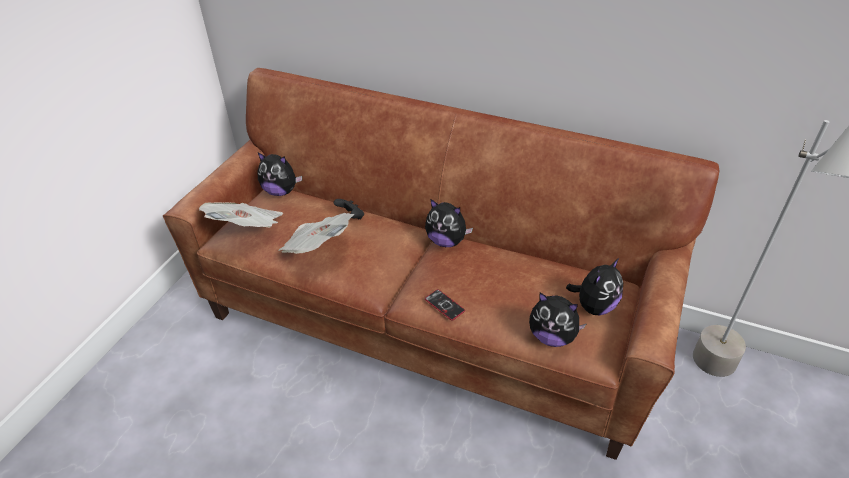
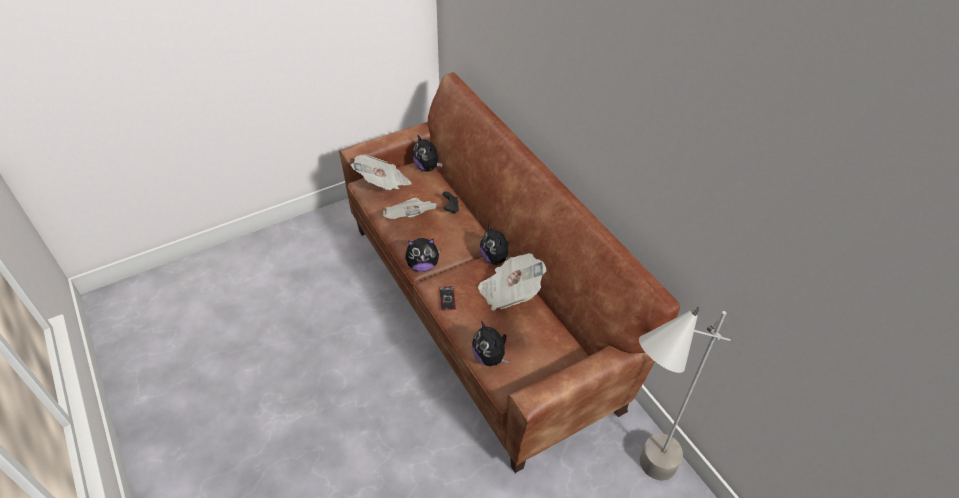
camera: 35 degrees right, 5 degrees up
(501, 262) = (510, 292): none -> newspaper
(594, 306) = (539, 356): plush toy -> plush toy (422, 265)

